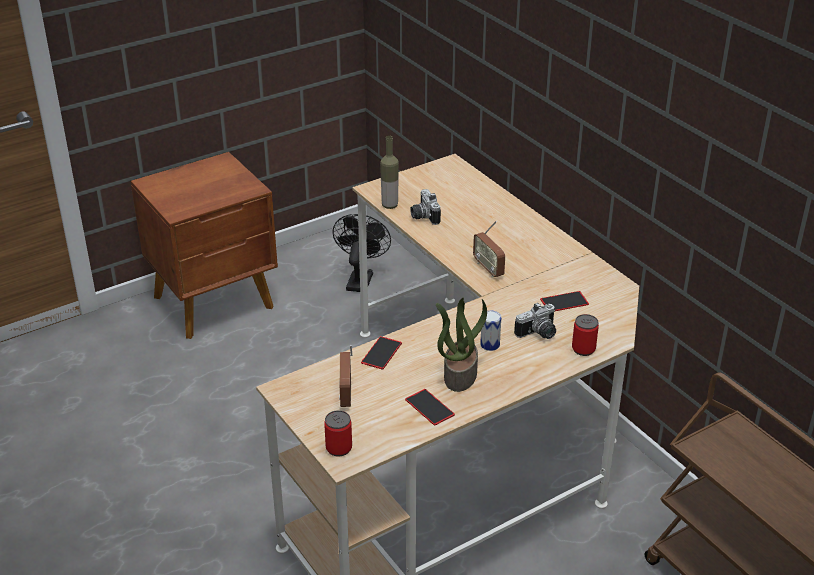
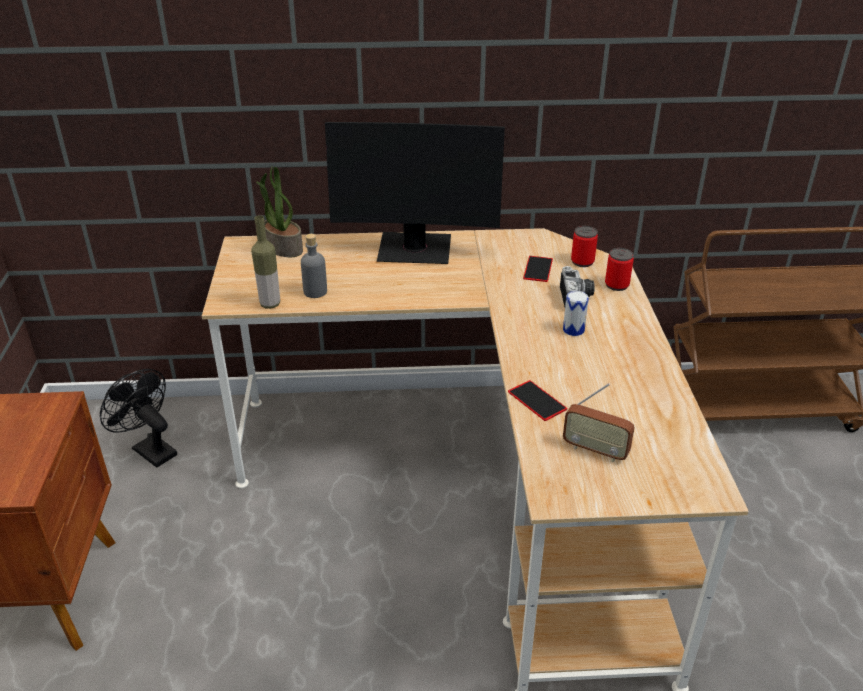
camera: 60 degrees left, 0 degrees up
(339, 448) = (689, 488): can -> can (582, 262)
(423, 216) = (315, 292): camera -> grey bottle
(429, 407) = (652, 400): phone -> none
(459, 375) = (610, 364): potted plant -> potted plant (282, 248)
(488, 268) = (448, 287): radio -> none
(526, 236) = (415, 250): none -> monitor

